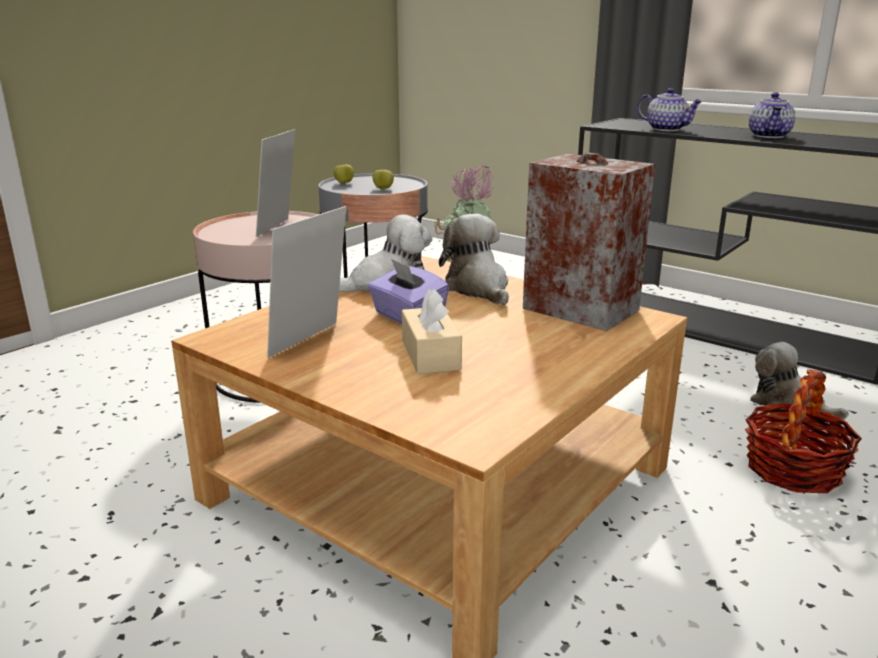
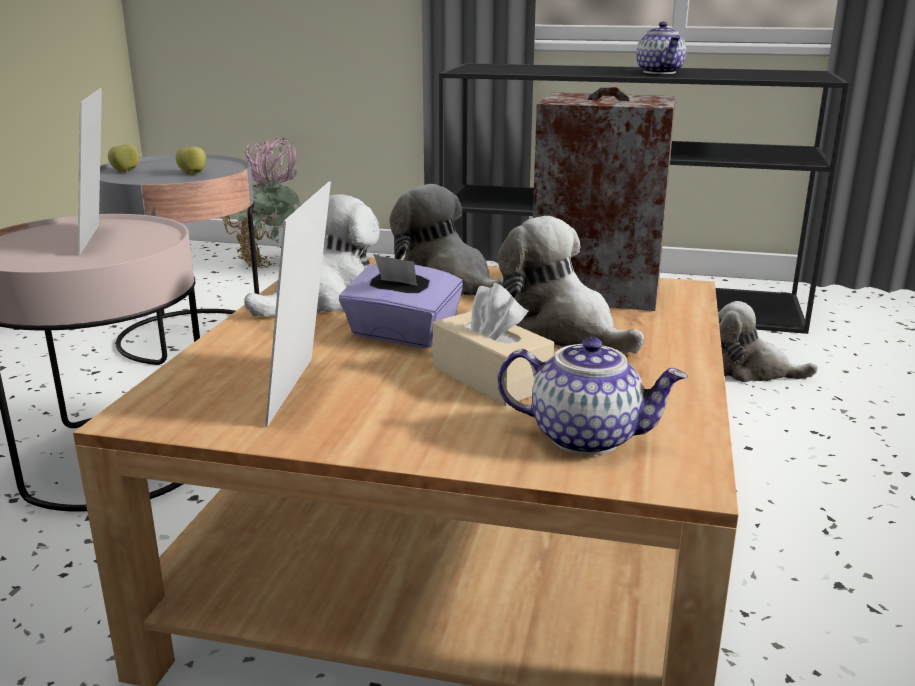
camera: 25 degrees left, 0 degrees up
(517, 334) = (562, 332): none -> plush toy
(667, 129) = (543, 71): teapot -> teapot (587, 437)
(793, 469) = (810, 439): basket -> none

